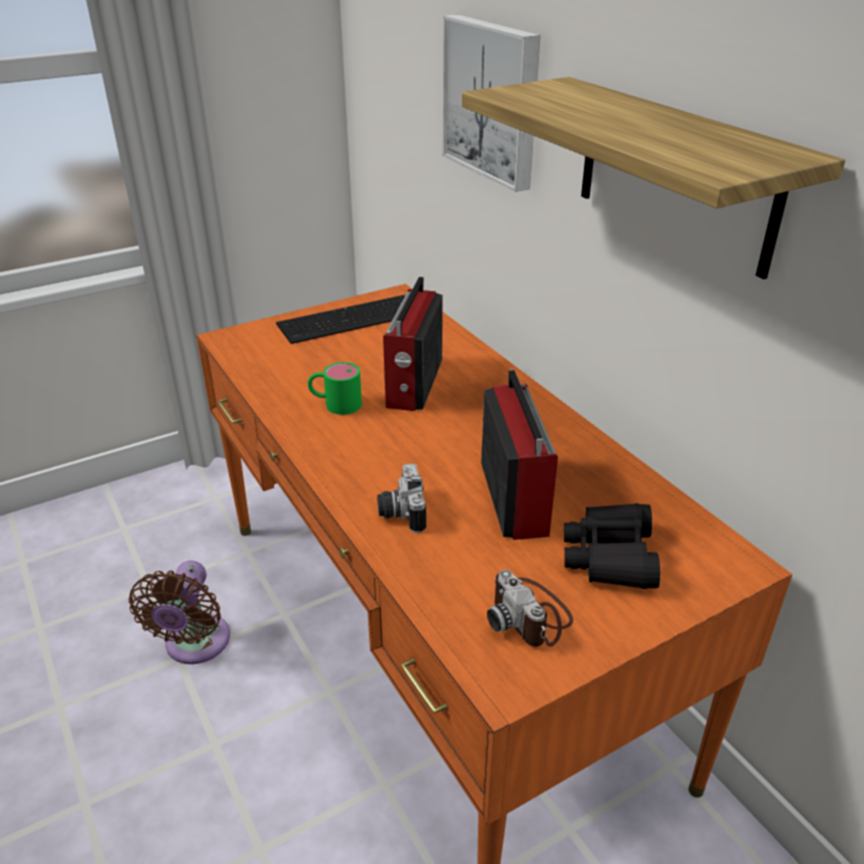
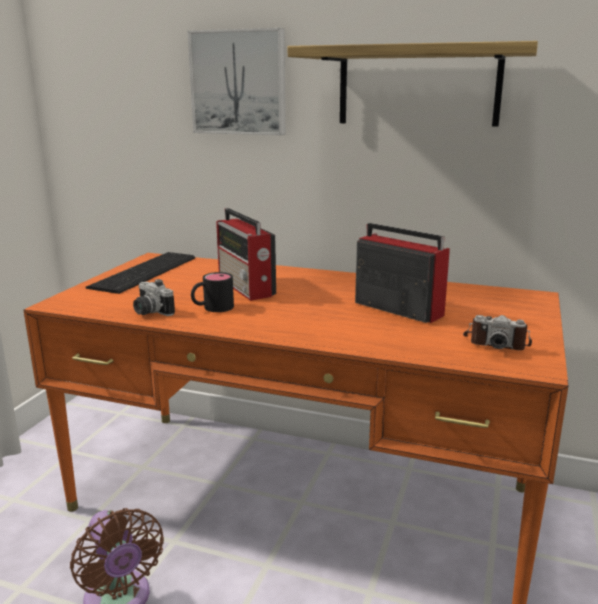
camera: 40 degrees left, 15 degrees down
(335, 404) = (212, 308): green mug -> black mug
(400, 512) = (351, 334): camera -> camera (149, 312)
(610, 556) = (484, 312): black binoculars -> none

